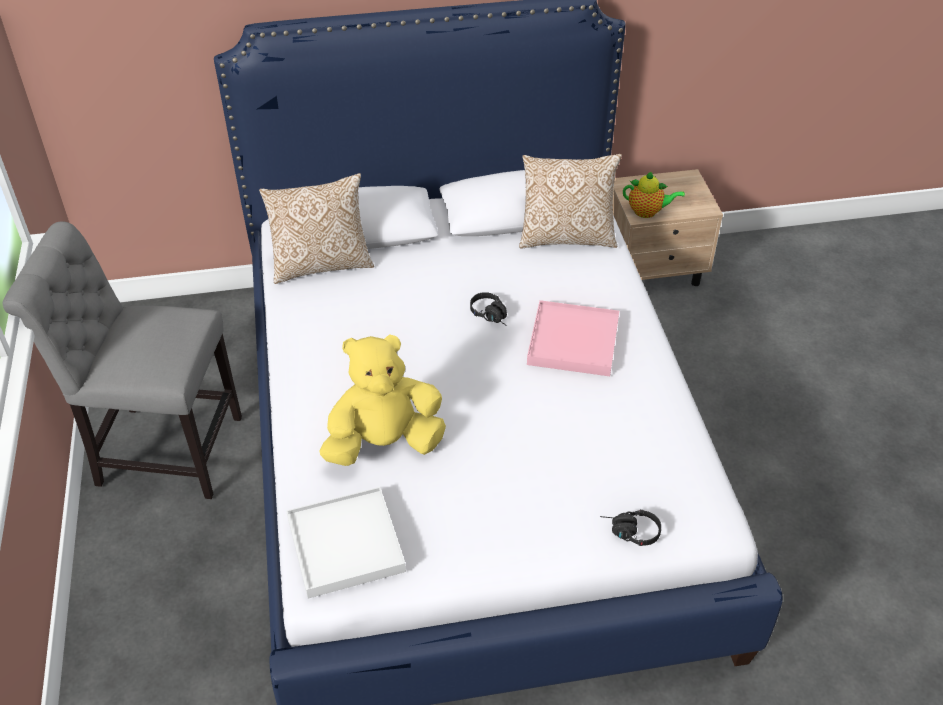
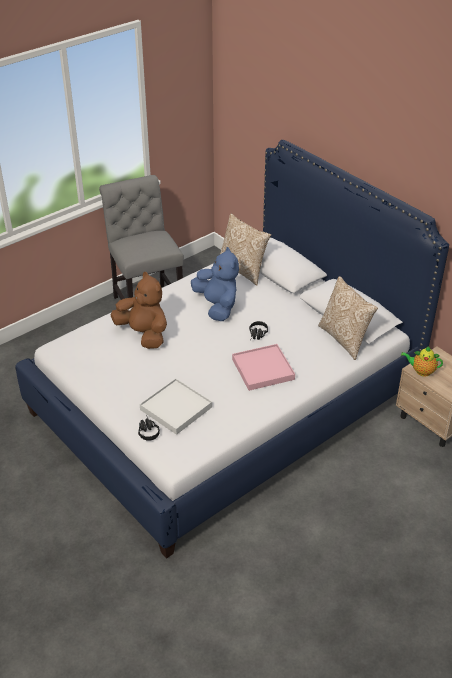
camera: 60 degrees right, 5 degrees down
(345, 545) = (78, 345): white tray -> white tray (176, 408)
(384, 443) = (144, 334): yellow plush toy -> brown plush toy
(386, 329) = (217, 306): none -> blue plush toy
(647, 212) = (421, 371): teapot -> teapot turned 120 degrees clockwise

